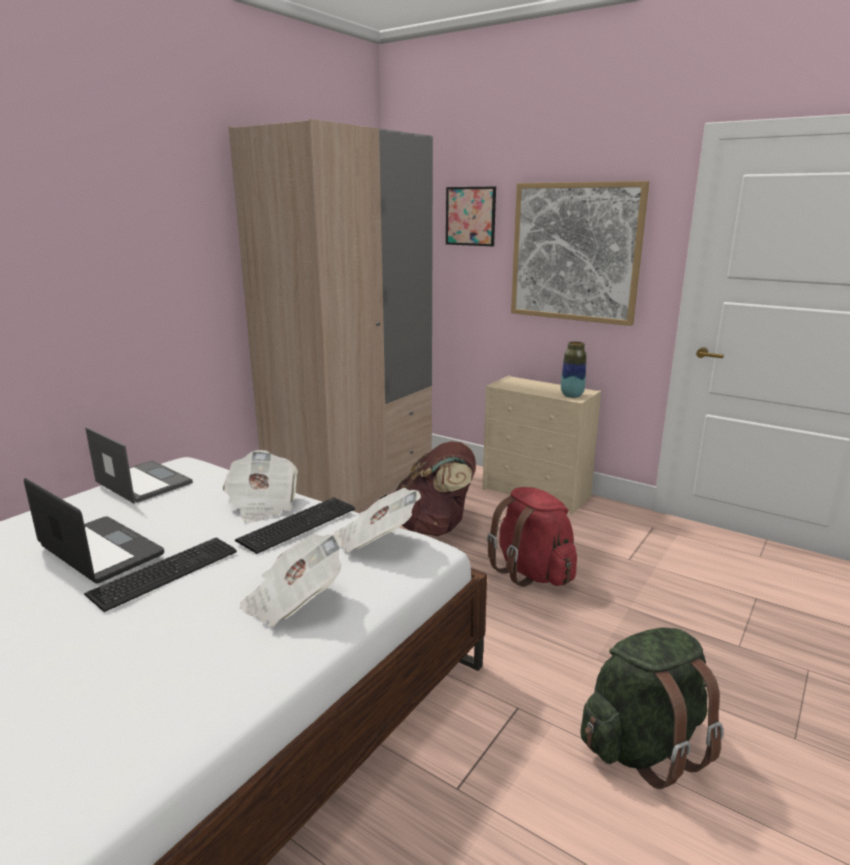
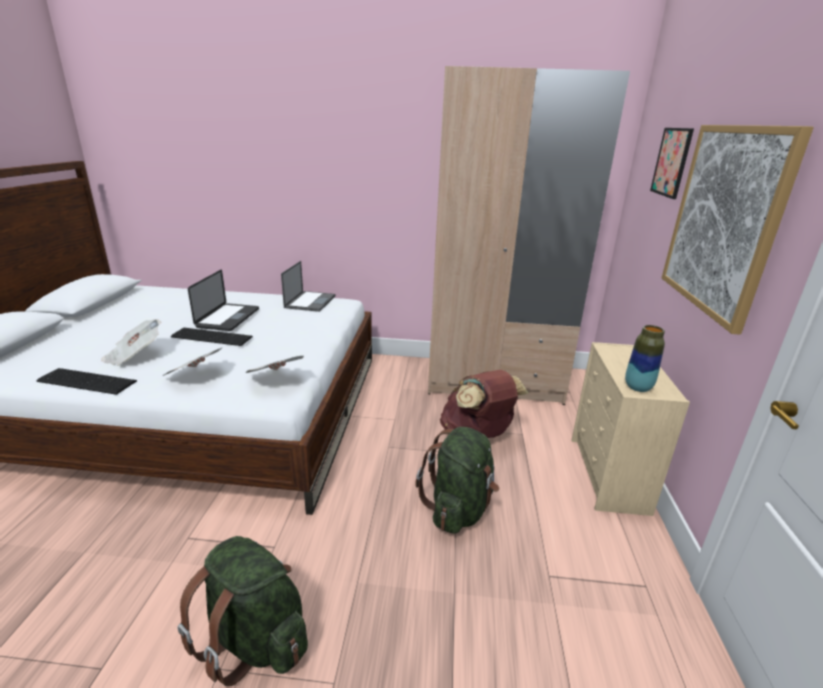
camera: 60 degrees right, 5 degrees up
(262, 504) = (306, 335): newspaper -> newspaper (134, 356)
(295, 524) = (283, 350): keyboard -> keyboard (87, 380)
(532, 572) = (458, 509): red backpack -> green backpack

